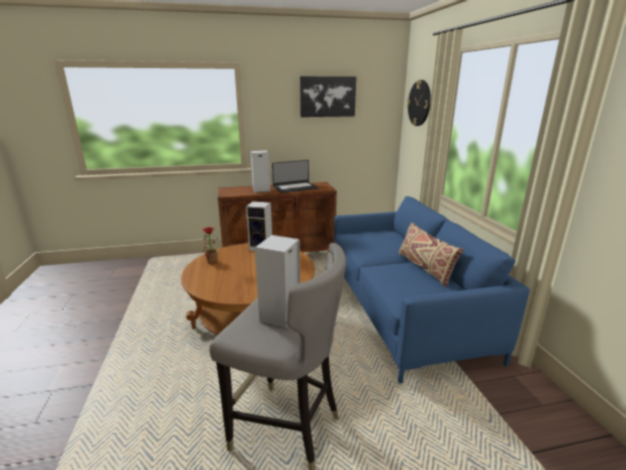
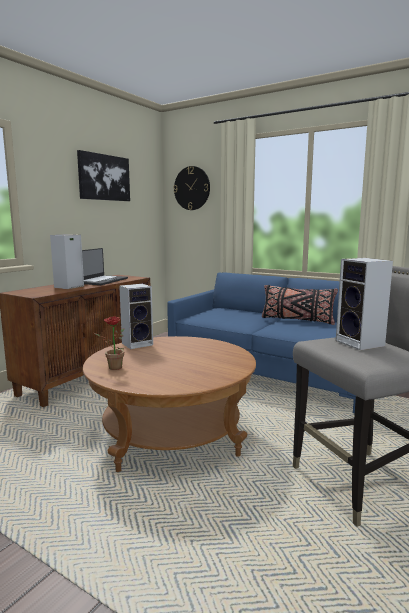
camera: 45 degrees left, 10 degrees down
(425, 268) = (297, 320): beige pillow -> black pillow

